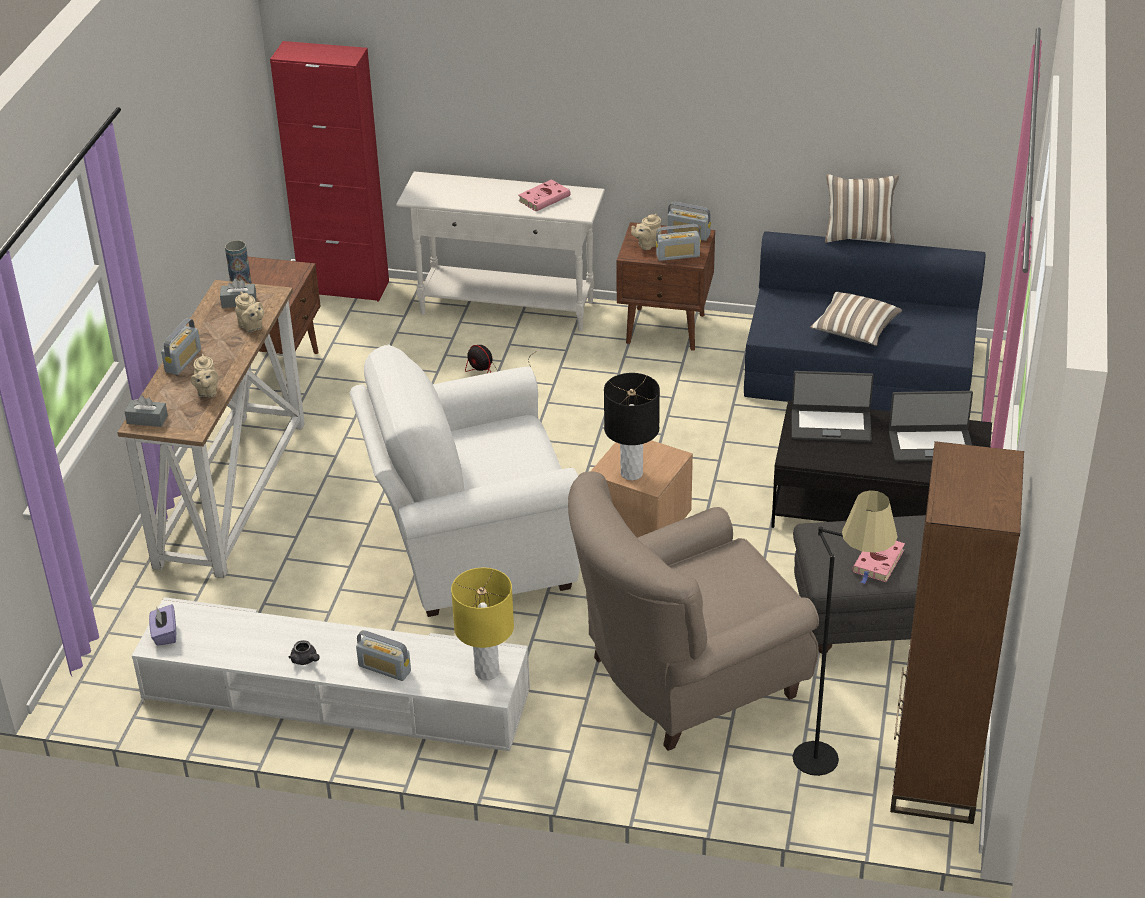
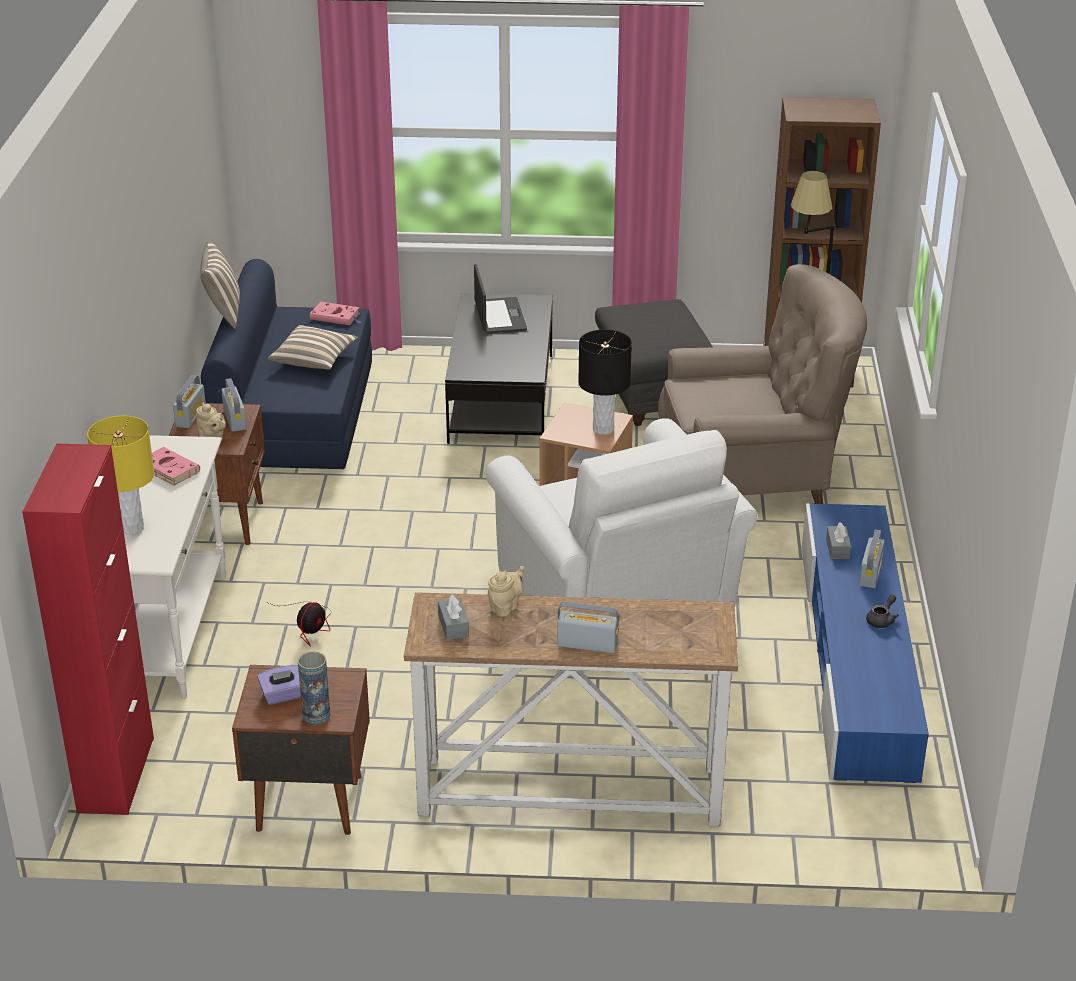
camera: 100 degrees left, 5 degrees down
(147, 419) = (708, 647): grey tissue box -> grey tissue box (837, 549)
(164, 634) = (888, 717): purple tissue box -> purple tissue box (283, 695)
(207, 392) = (643, 615): beige teapot -> none
(334, 696) = (856, 659): white tv stand -> blue tv stand
(487, 671) = (847, 519): yellow table lamp -> yellow table lamp (131, 527)
(685, 680) = (754, 476): beige armchair -> beige armchair turned 60 degrees counterclockwise
(831, 425) = (480, 359): laptop -> none
(878, 562) = (674, 325): pink book -> pink book (336, 317)

